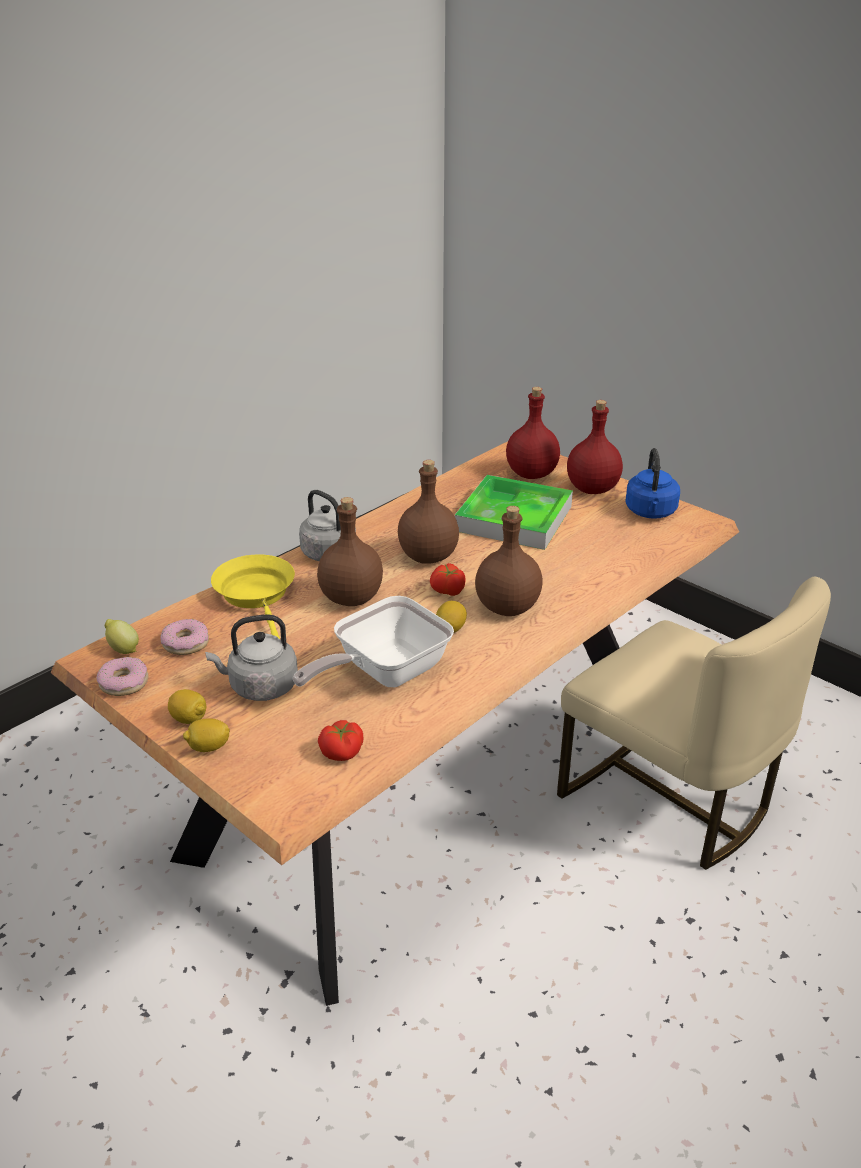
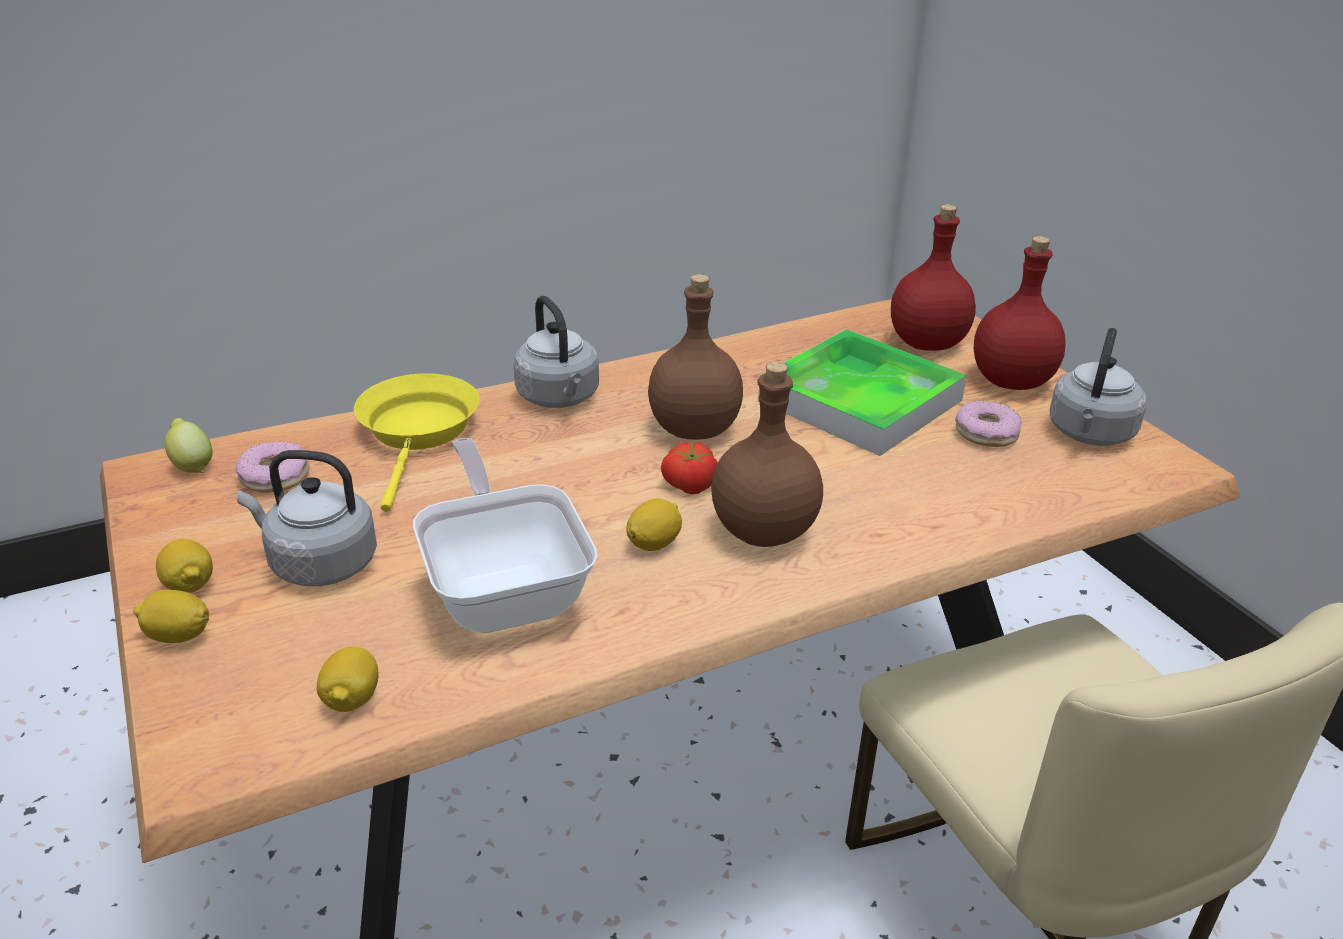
camera: 20 degrees right, 0 degrees up
(124, 683) = (154, 512): donut -> donut (986, 433)
(342, 752) = (352, 699): tomato -> lemon
(352, 598) = (542, 465): brown bottle -> none
(383, 673) = (505, 588): frying pan -> frying pan turned 90 degrees clockwise
(650, 512) = (1089, 435): blue kettle -> grey kettle

